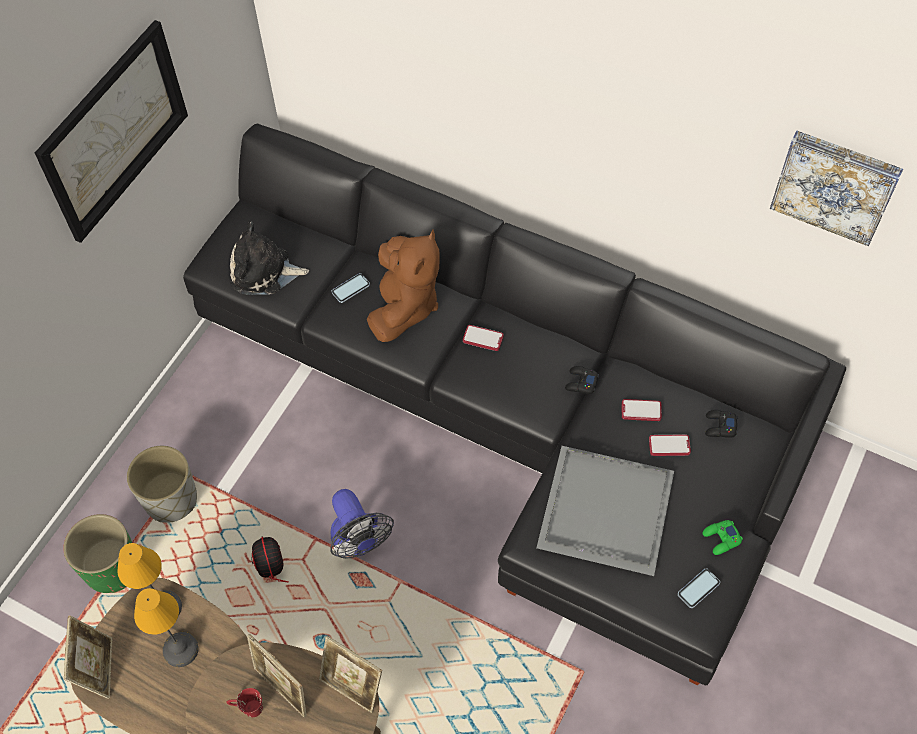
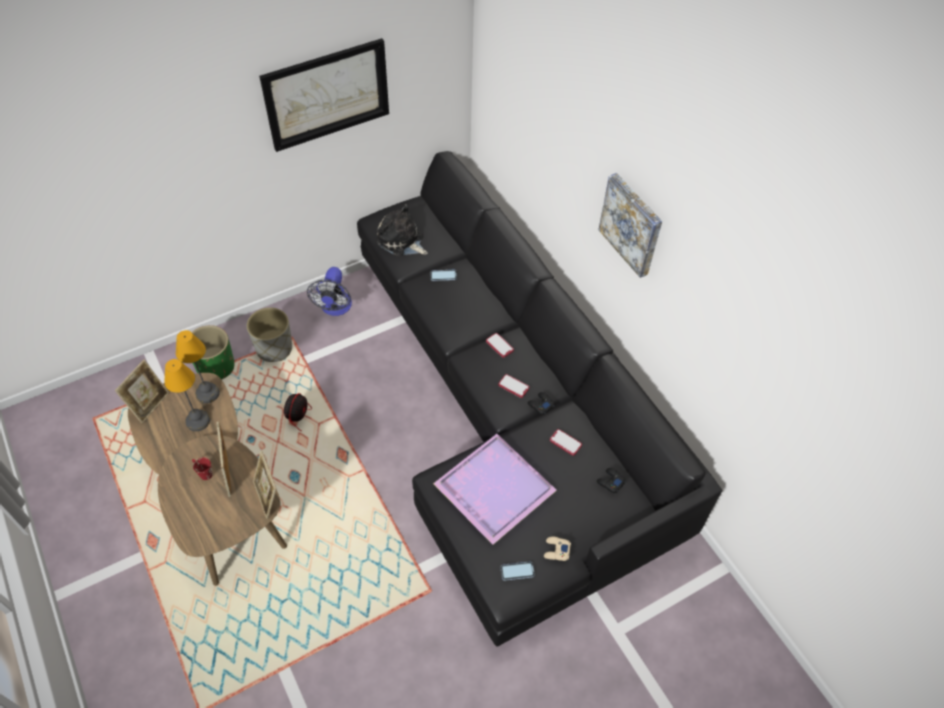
camera: 30 degrees right, 5 degrees down
(358, 541) = (358, 433): fan -> fan (335, 308)
(404, 306) = (467, 302): brown plush toy -> none
(603, 512) = (492, 488): grey tray -> purple tray
(669, 446) = (567, 474): phone -> phone (513, 386)
(721, 539) = (556, 550): green game controller -> beige game controller
(835, 185) = (741, 335): picture -> picture (632, 224)

